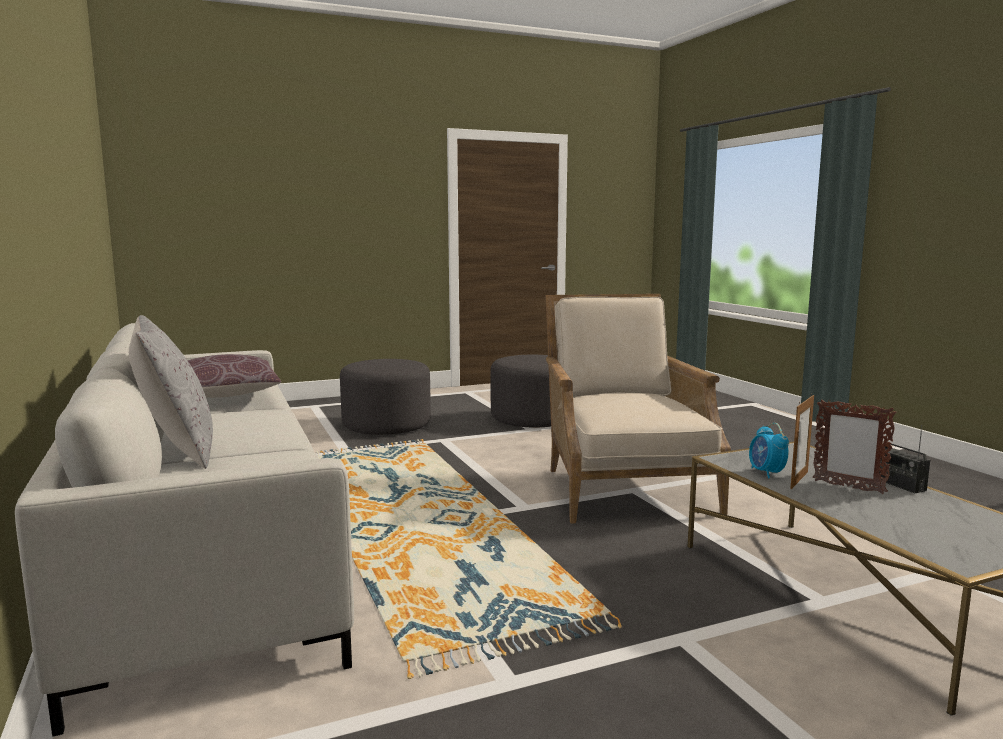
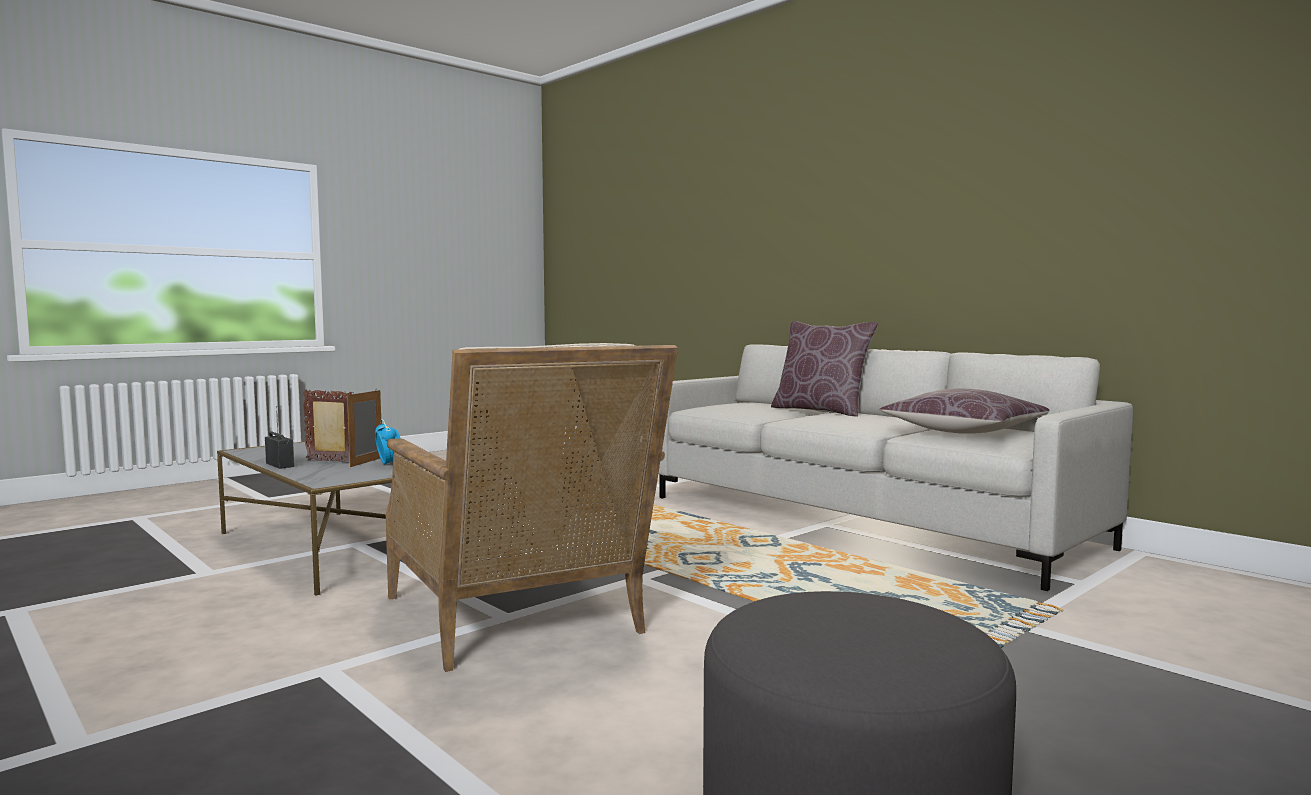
camera: 160 degrees right, 5 degrees down
(177, 450) = (821, 411): grey pillow -> brown pillow
(386, 425) = (1138, 711): grey ottoman -> none

